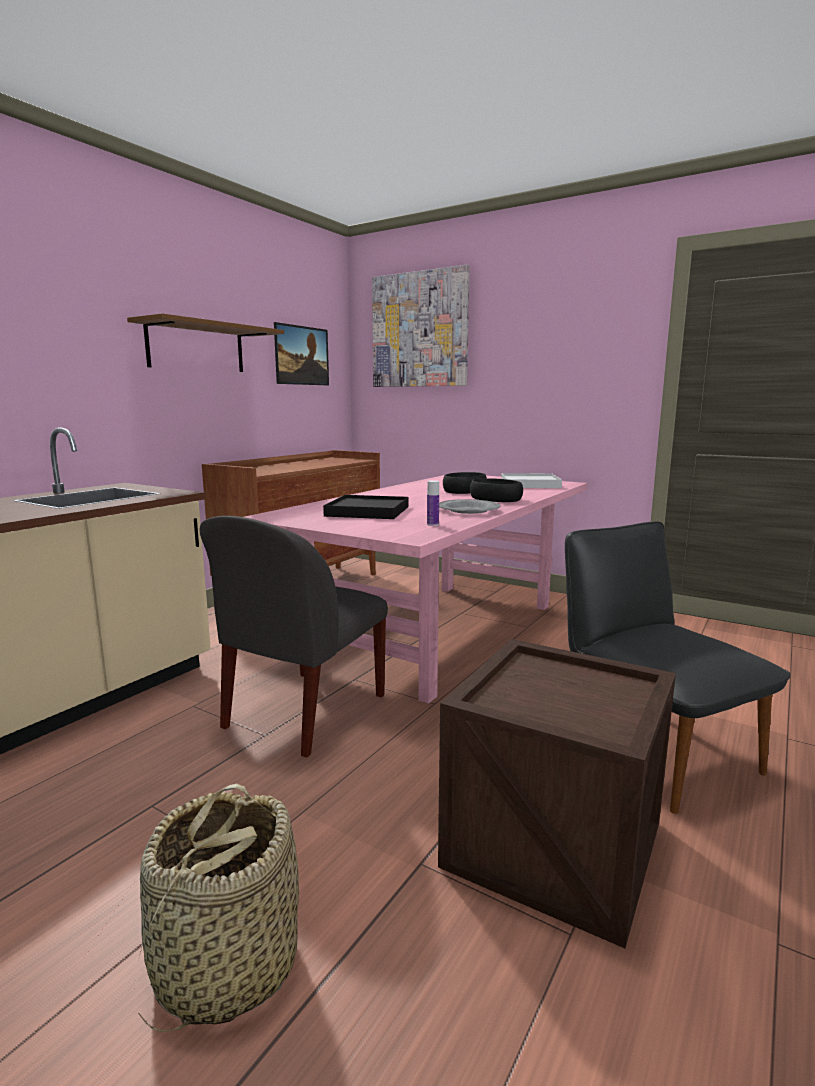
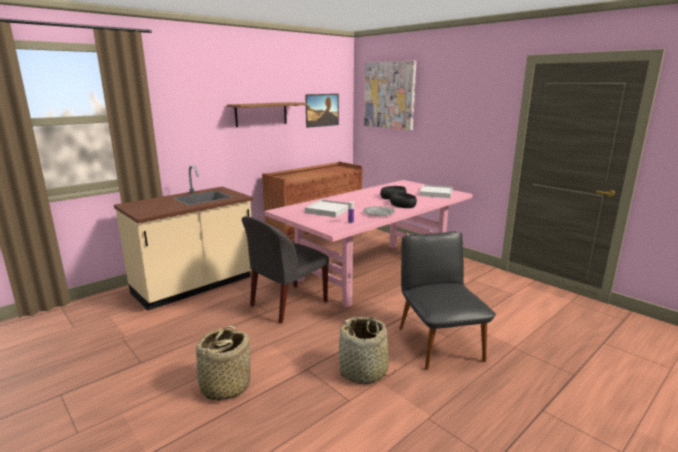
camera: 15 degrees right, 5 degrees up
(367, 511) = (328, 210): black tray -> white tray
(553, 844) = (363, 372): crate -> basket

